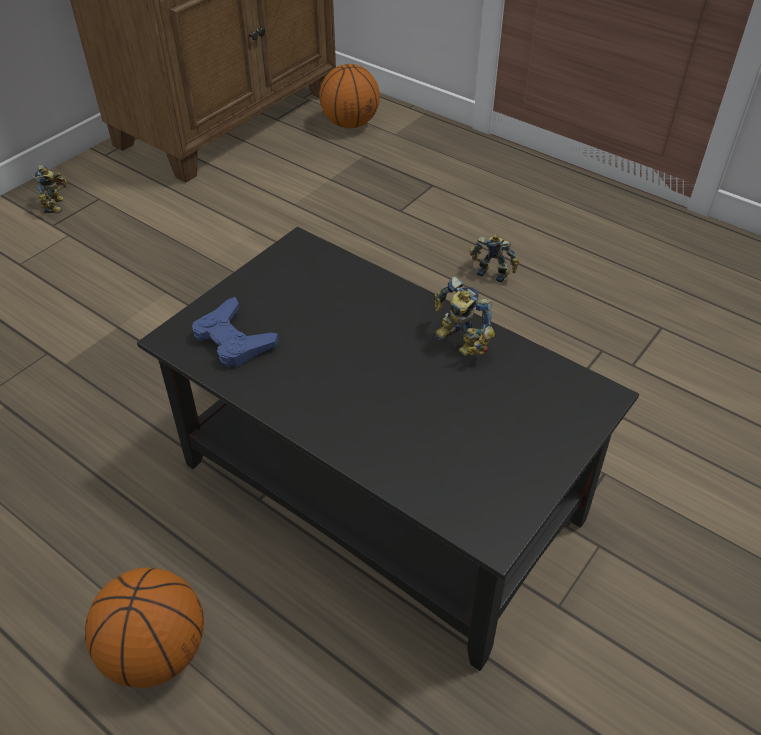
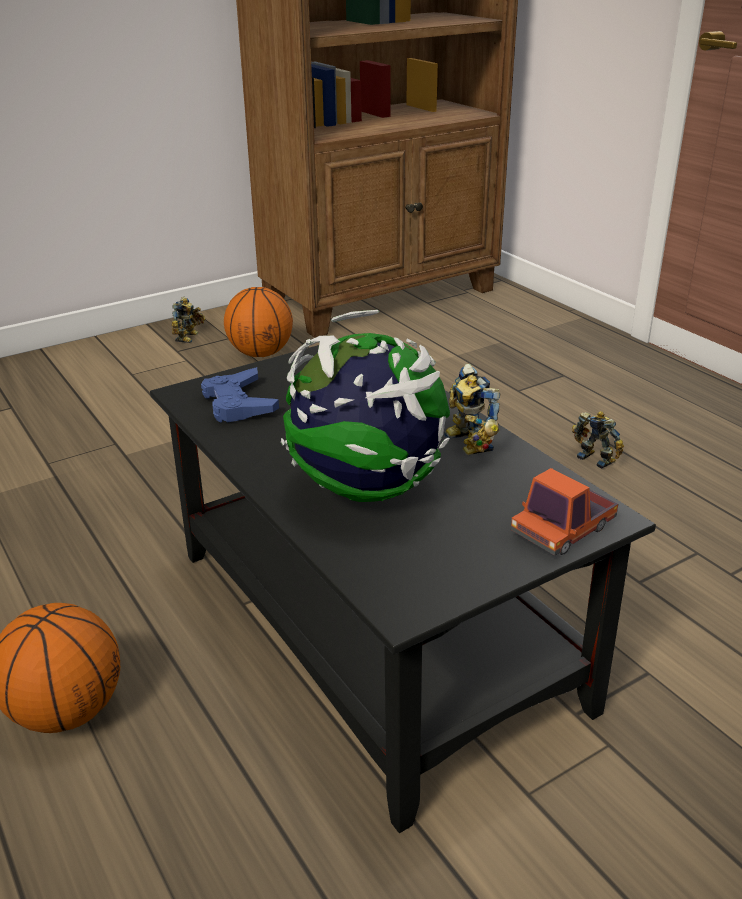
camera: 20 degrees right, 15 degrees down
(350, 124) = (500, 315): basketball -> basketball (261, 353)
(402, 415) = (368, 489): none -> globe
(575, 418) = (563, 529): none -> toy truck

